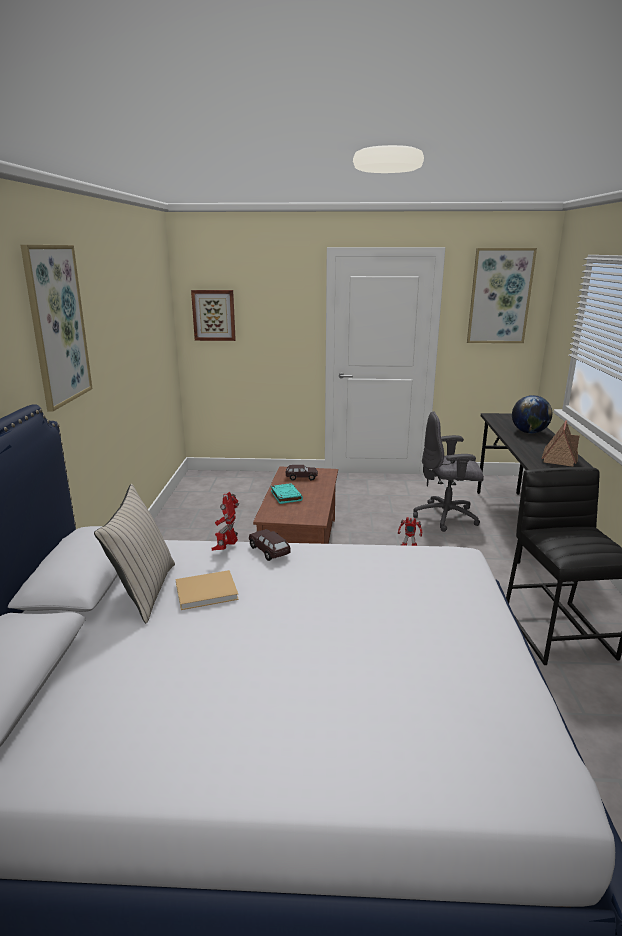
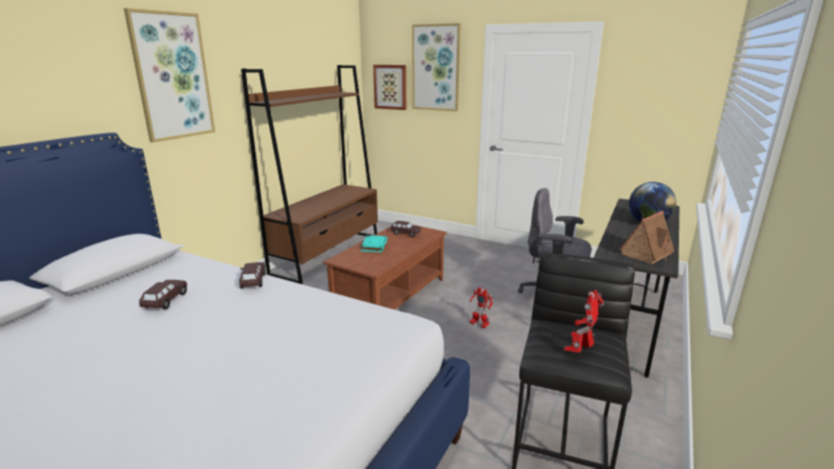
camera: 25 degrees right, 0 degrees up
(144, 591) = (128, 290): beige pillow -> none
(185, 518) = (327, 254): none -> brown bookcase
(208, 591) = (165, 301): beige book -> brown toy car
(226, 548) = (227, 272): toy robot -> toy robot (580, 350)
(500, 296) = (663, 74): picture -> picture (436, 68)

